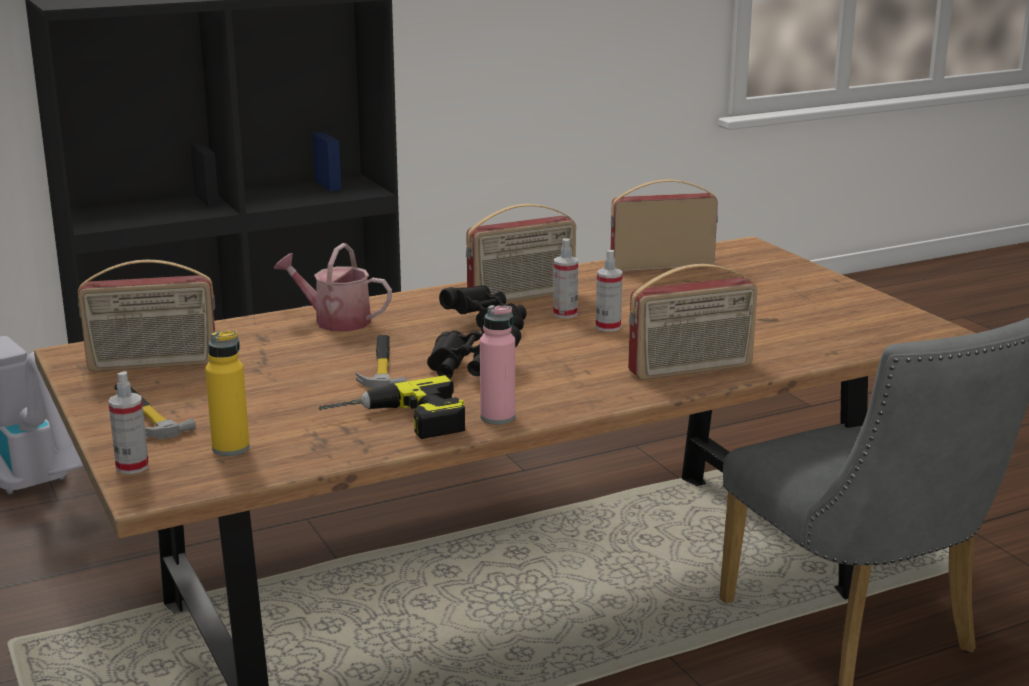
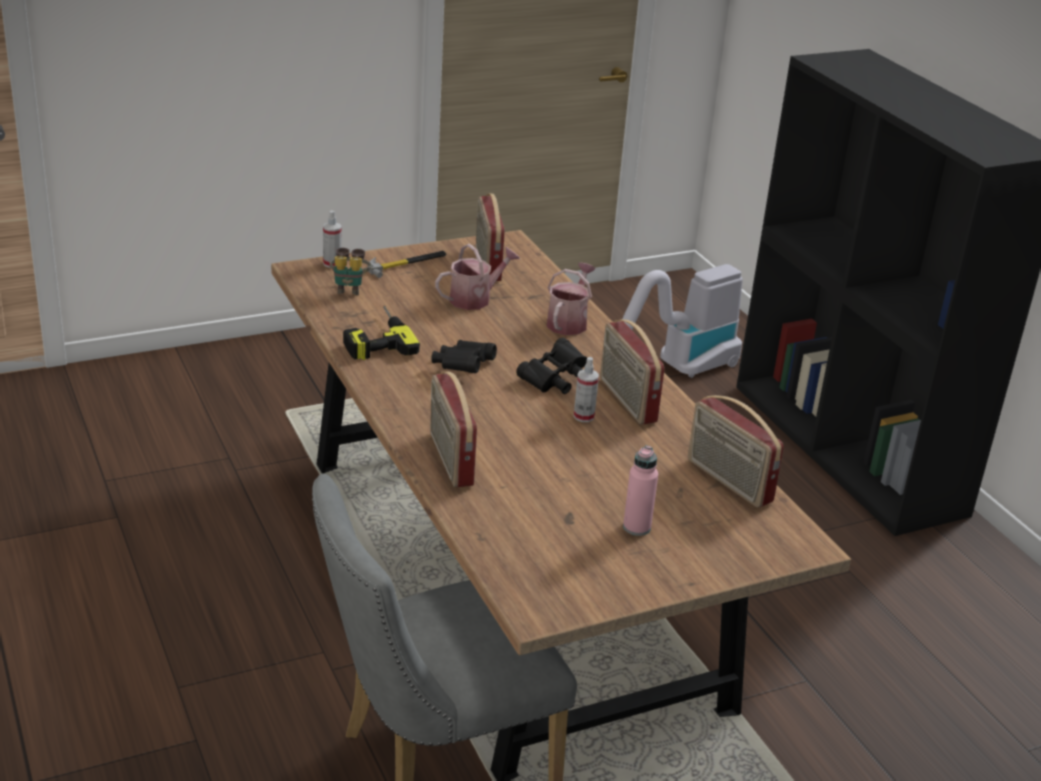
camera: 90 degrees right, 10 degrees up
(230, 448) = (349, 288): yellow bottle -> binoculars
(268, 368) = (475, 299): none -> watering can
(381, 365) = (476, 336): hammer -> none
(497, 417) = (374, 372): pink bottle -> pink bottle (636, 527)
(608, 327) = (551, 433): spray bottle -> none
(661, 265) = (728, 481): radio -> radio turned 150 degrees clockwise

